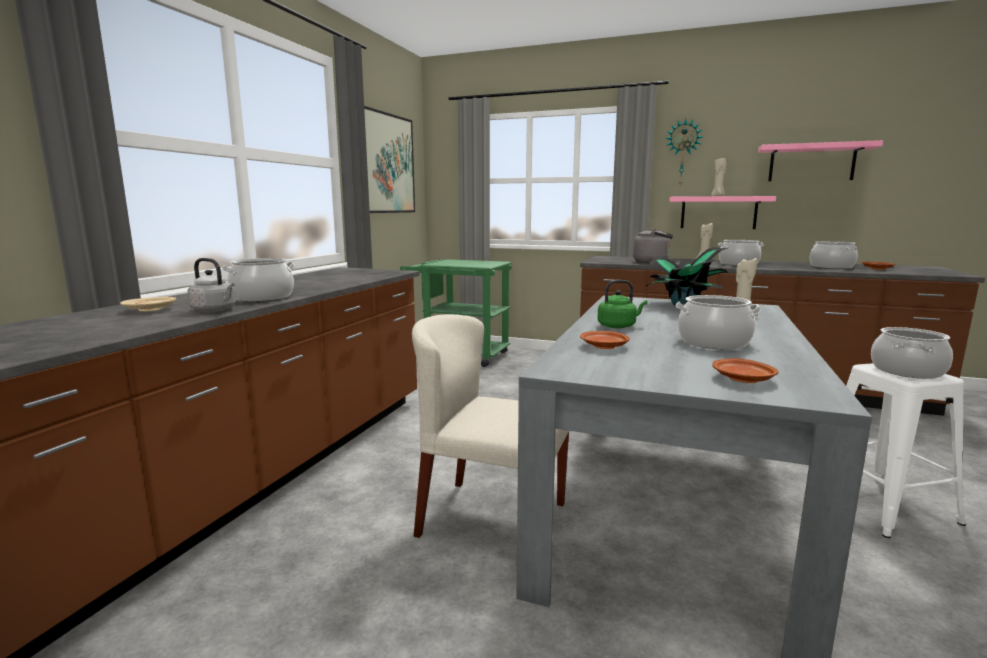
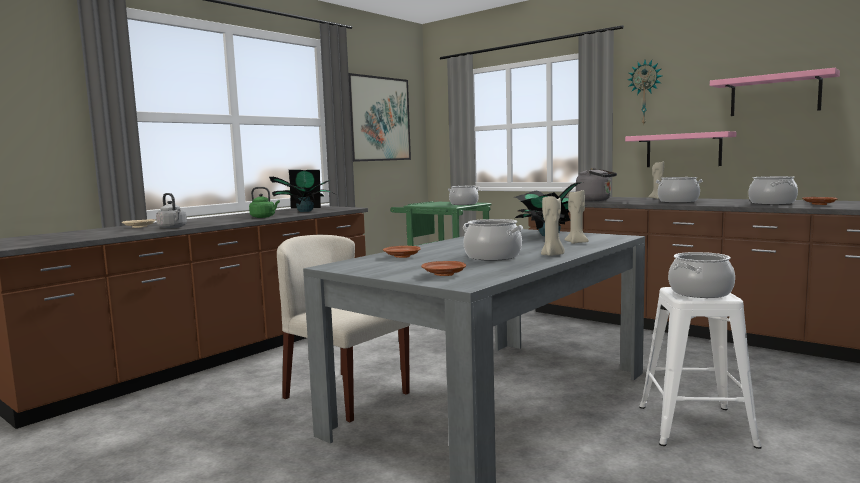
camera: 20 degrees right, 5 degrees down
(262, 297) = (215, 222): cooking pot -> cooking pot (464, 204)
(349, 276) = (304, 211): none -> potted plant
(618, 326) = (450, 246): green kettle -> green kettle (264, 217)
(718, 196) = (676, 133): beige candle -> beige candle (552, 255)

